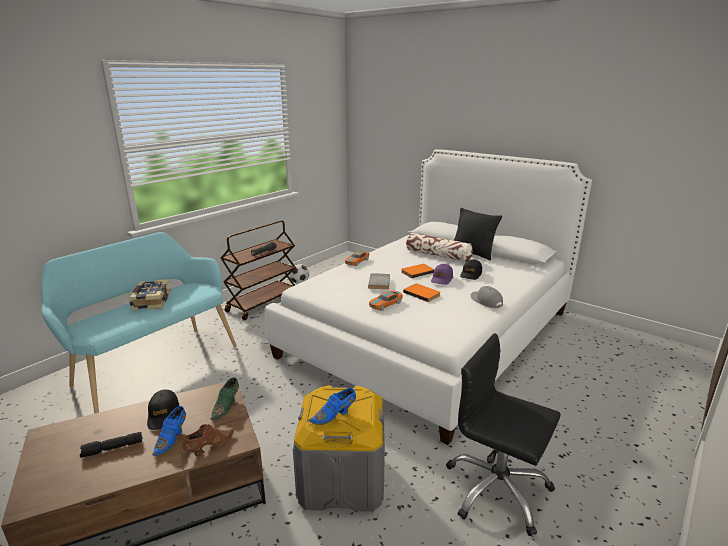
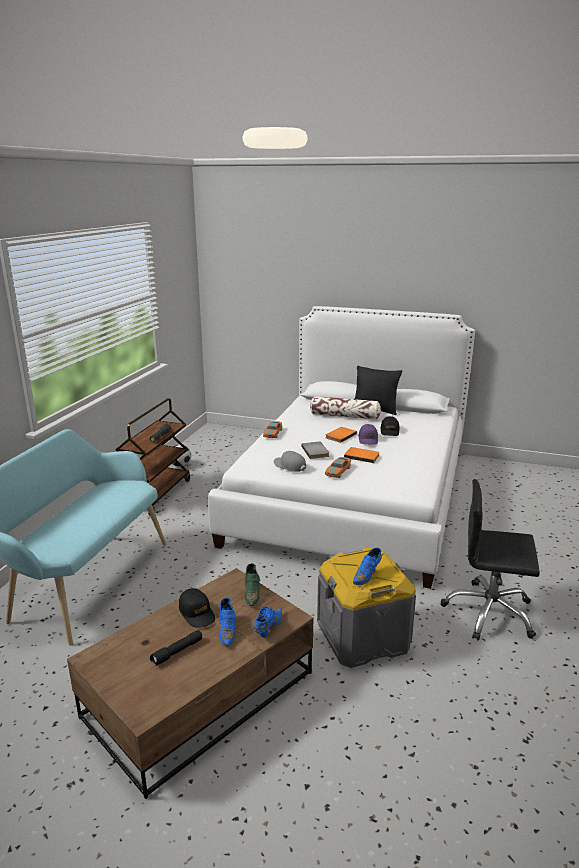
camera: 20 degrees left, 0 degrees up
(150, 301) = (87, 509): book -> none
(208, 447) = (268, 628): brown shoe -> blue shoe
(486, 301) = (422, 454): grey cap -> grey cap (289, 466)

